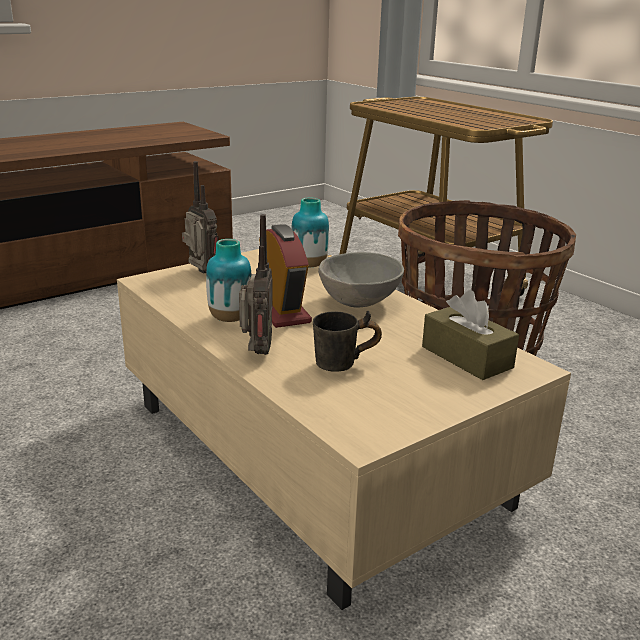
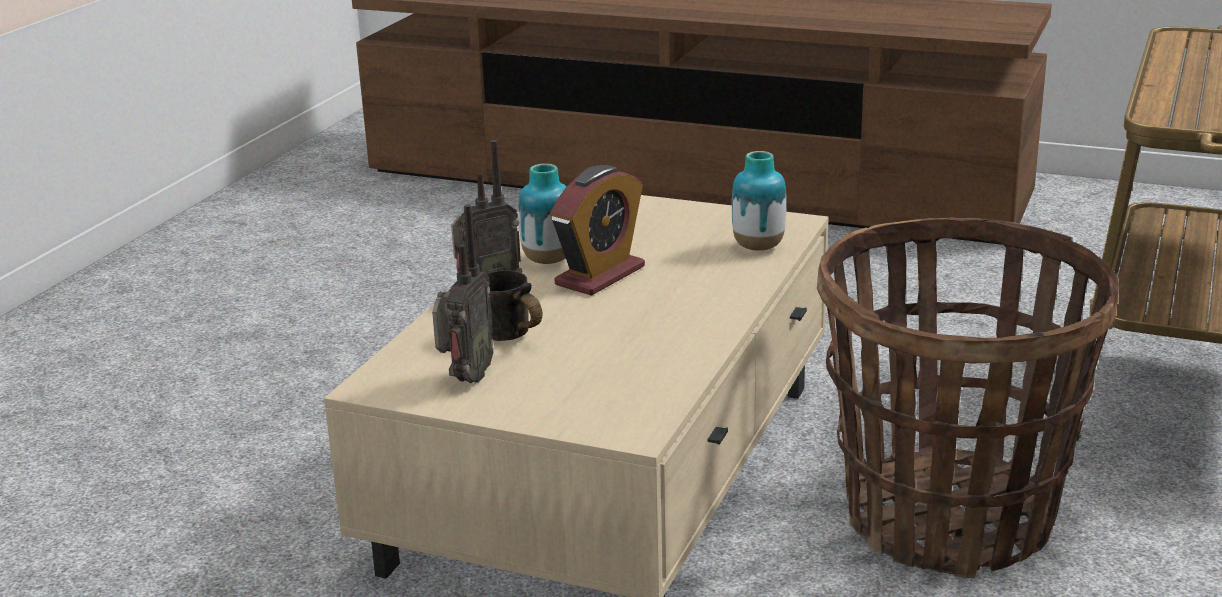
camera: 60 degrees right, 0 degrees up
(201, 273) = (643, 211): radio -> radio (465, 379)
(360, 303) = (685, 303): grey bowl -> none
(466, 357) = (614, 391): brown tissue box -> none

